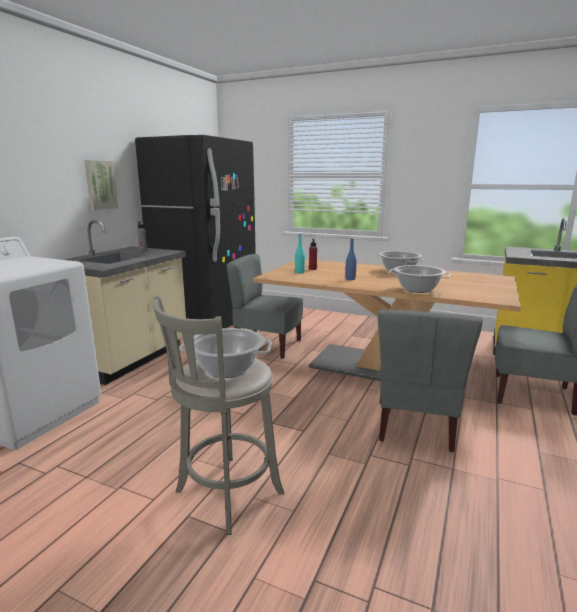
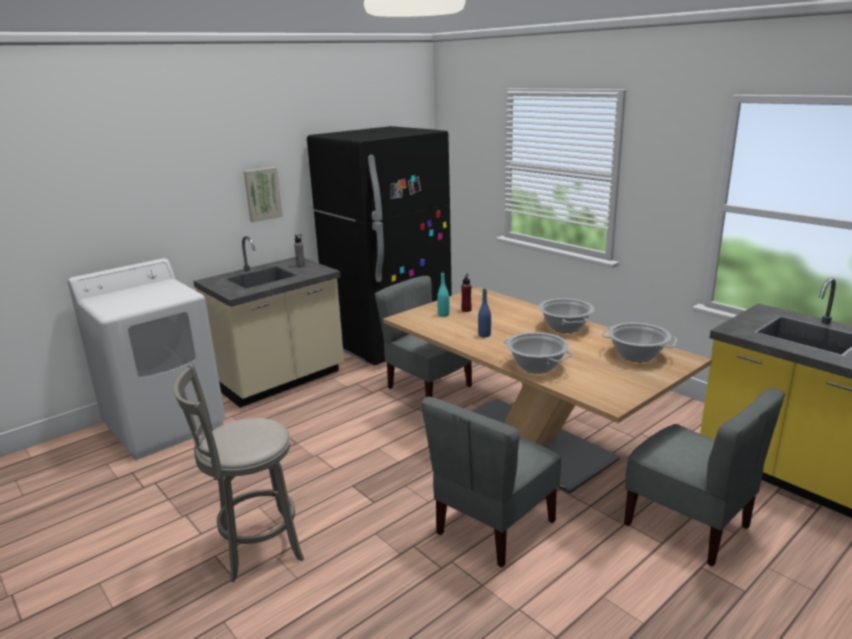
camera: 25 degrees right, 5 degrees up
(227, 369) = (244, 437): cooking pot -> cooking pot (637, 355)

